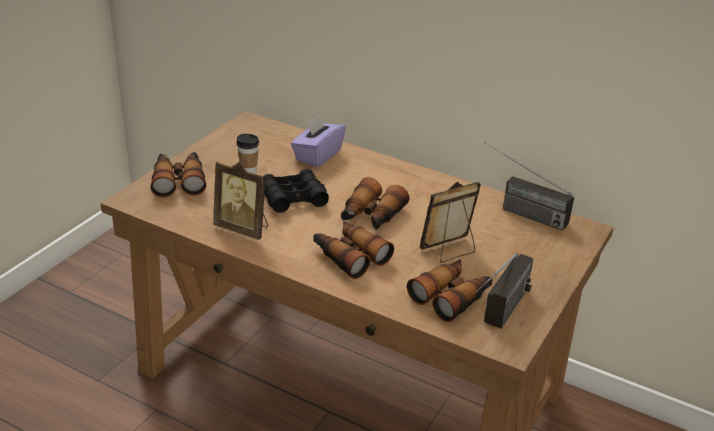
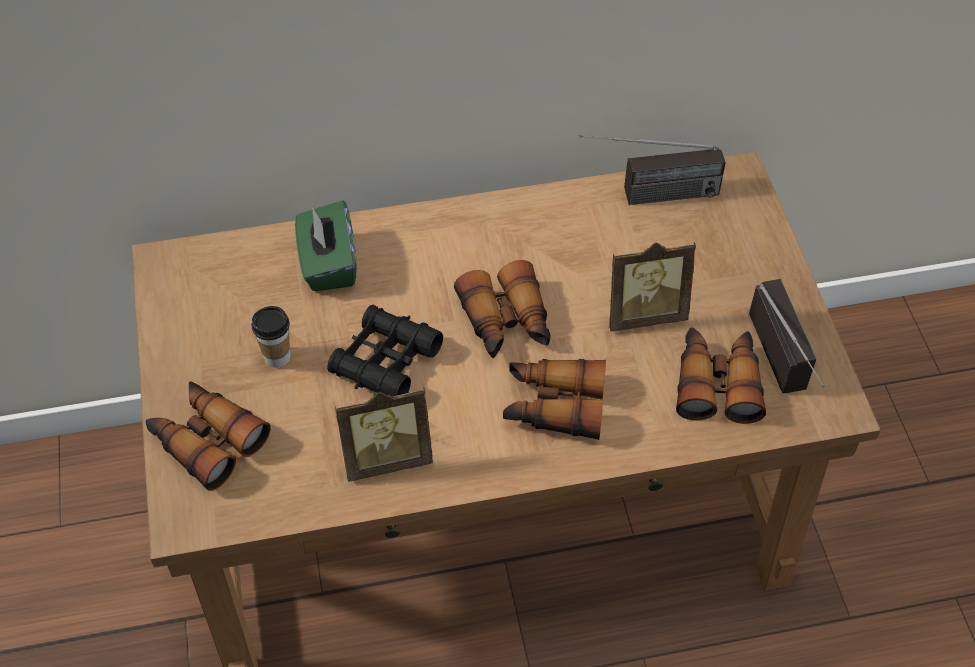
camera: 40 degrees left, 20 degrees up
(317, 155) = (328, 264): purple tissue box -> green tissue box
(450, 250) = (644, 313): picture frame -> picture frame turned 120 degrees counterclockwise

